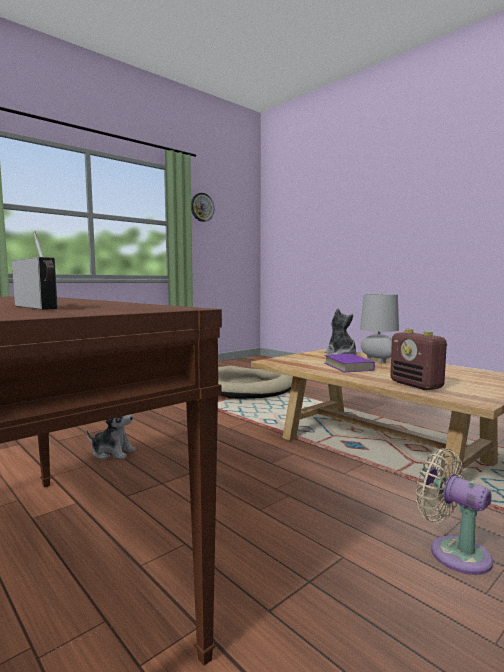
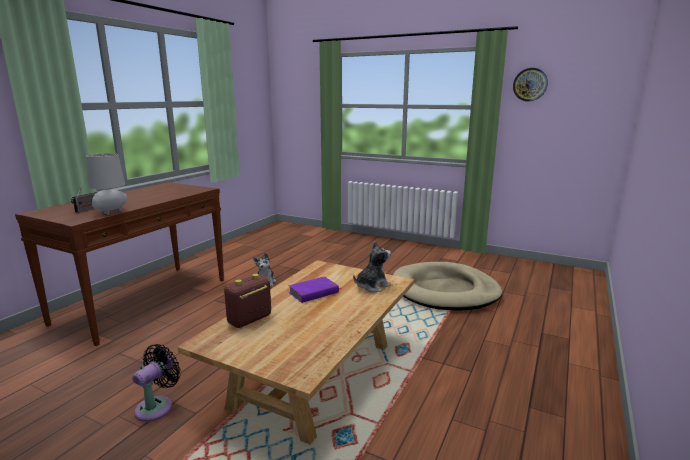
camera: 70 degrees right, 10 degrees up
(378, 362) = (347, 303): grey table lamp -> grey table lamp (111, 213)
(454, 552) = (157, 406): beige fan -> black fan

